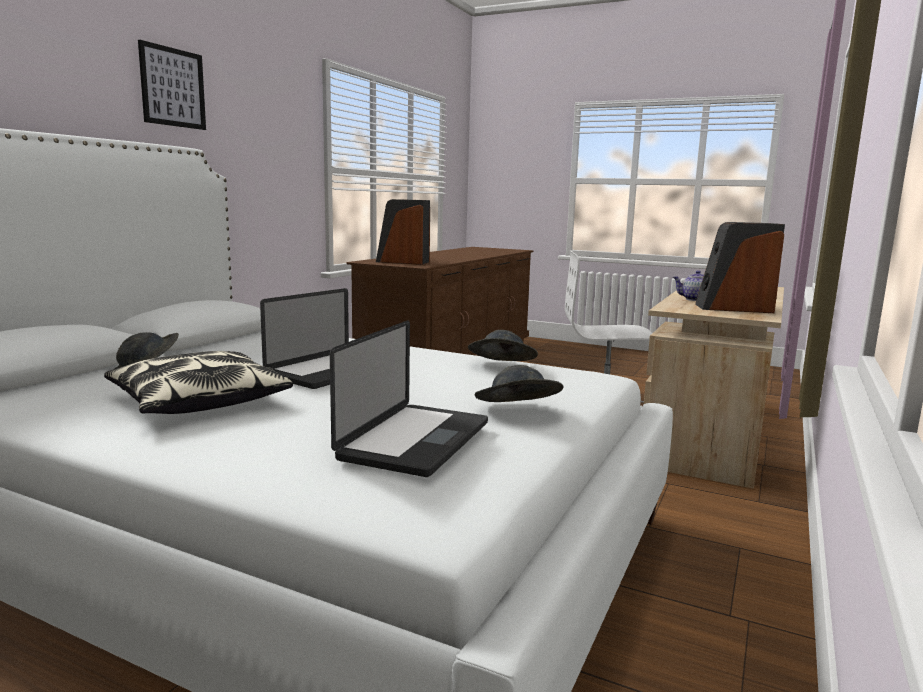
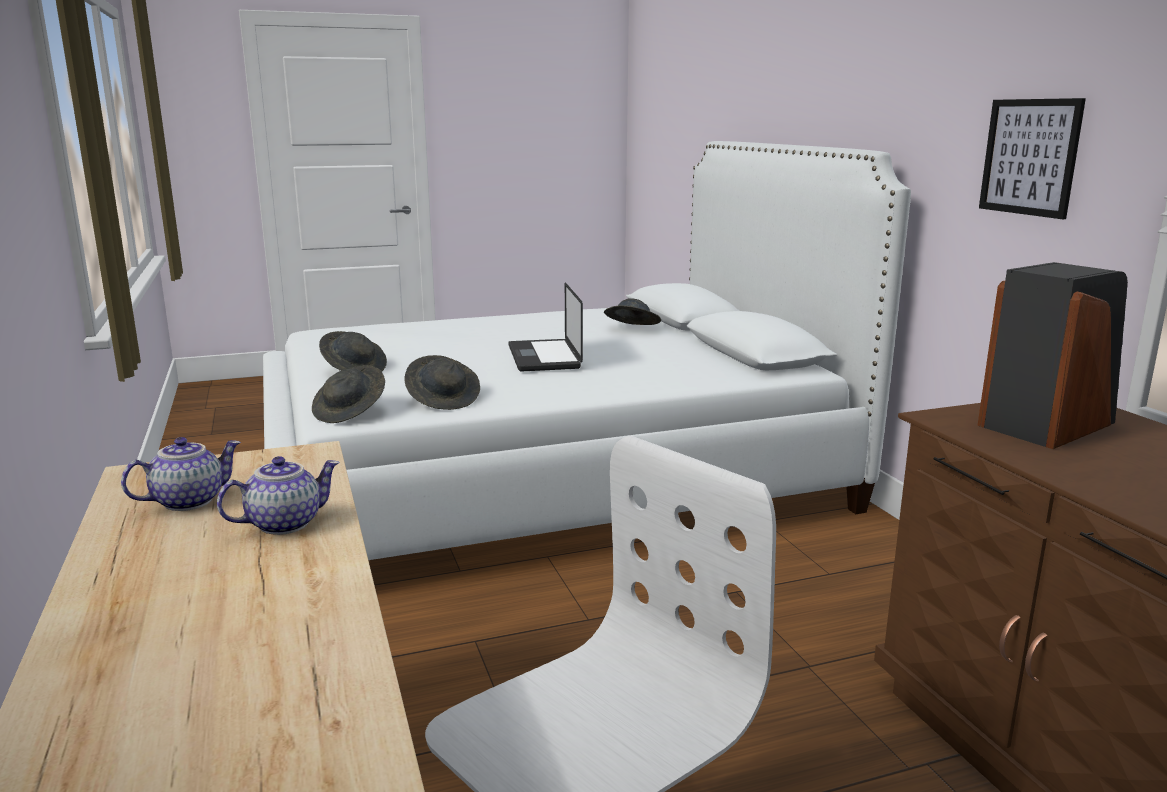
camera: 135 degrees right, 5 degrees up
(173, 87) = (901, 74): picture -> picture (1030, 157)
(198, 401) = (542, 330): pillow -> none
(416, 441) = (375, 340): laptop -> none
(585, 377) = (350, 412): none -> grey hat
(734, 308) = (188, 501): speaker -> teapot

